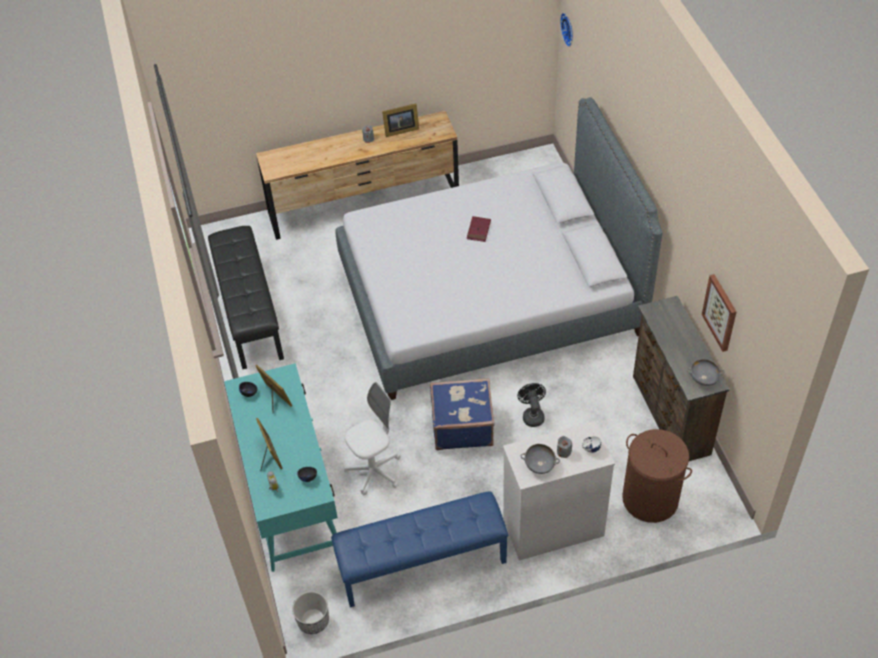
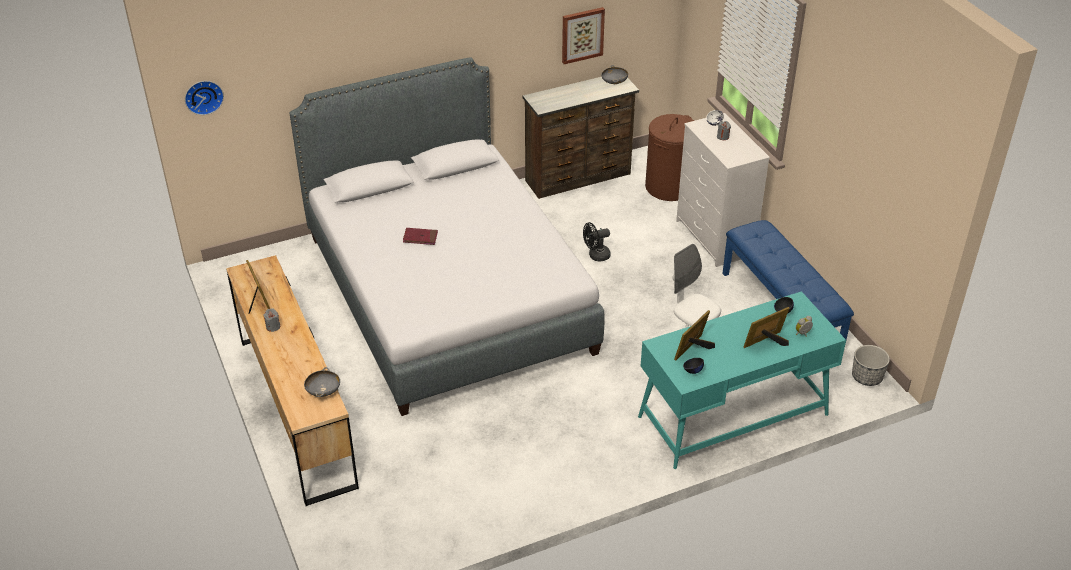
camera: 100 degrees left, 10 degrees down
(249, 312) = (487, 494): black bench -> none
(461, 426) = (619, 300): blue suitcase -> none
(539, 465) = (741, 148): grey bowl -> grey bowl (323, 391)

